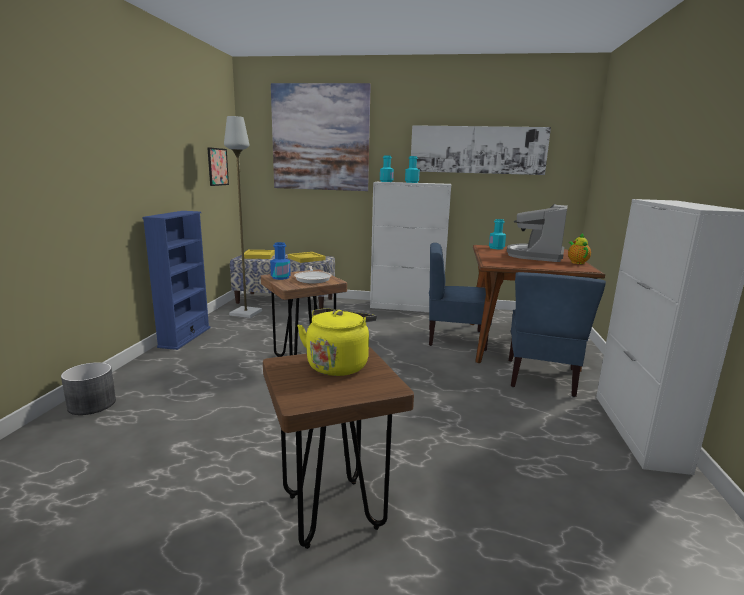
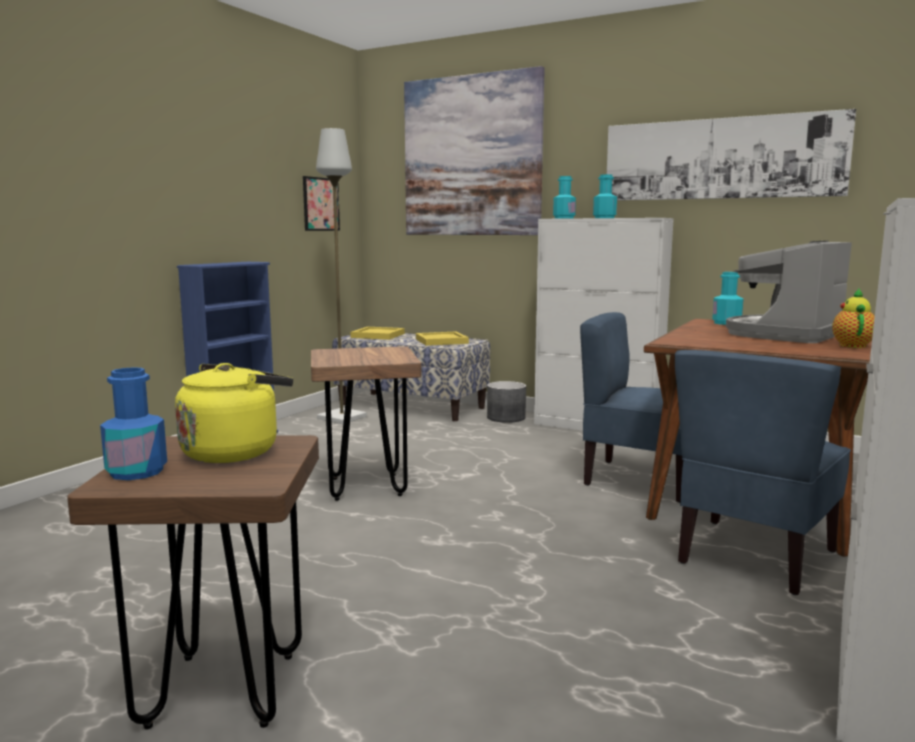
camera: 20 degrees right, 5 degrees down
(91, 404) = (57, 507): grey planter -> grey planter (505, 418)
(280, 277) = (333, 353): blue bottle -> blue bottle (137, 472)
(313, 279) = (377, 356): frying pan -> none

